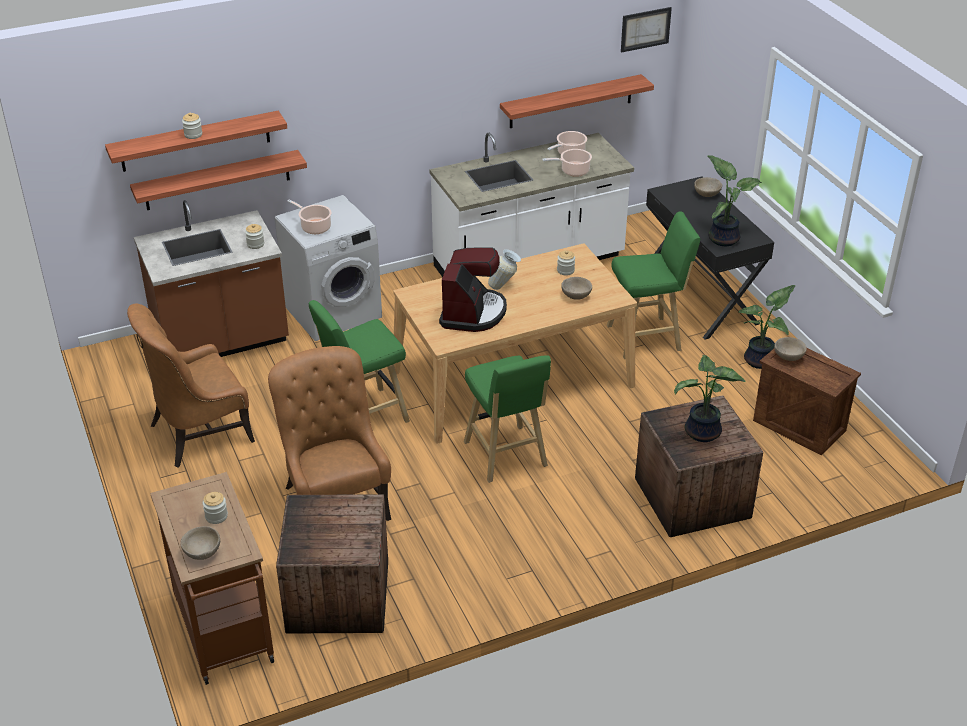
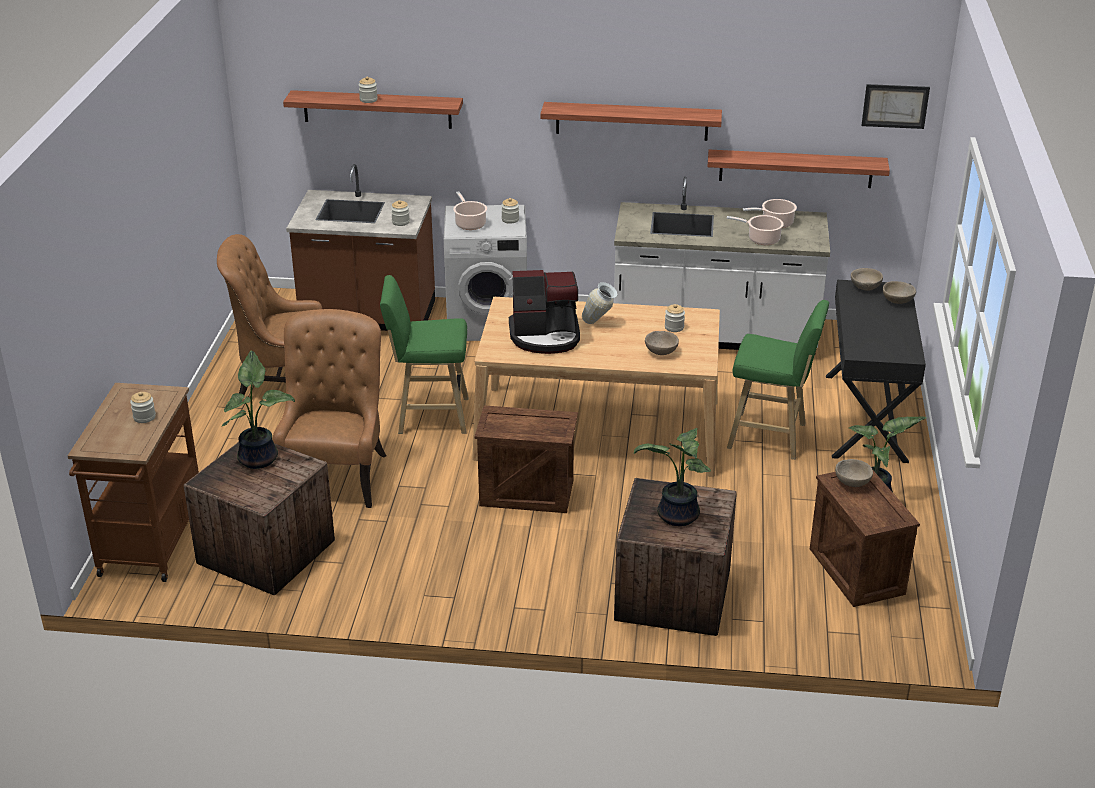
camera: 30 degrees right, 5 degrees down
(202, 552) = (105, 439): beige bowl -> beige bowl (865, 287)
(217, 180) = (396, 155): shelf -> shelf (631, 121)
(346, 213) = (510, 220): none -> jar
(472, 313) = (545, 336): coffee machine -> coffee machine turned 45 degrees clockwise
(506, 457) = (525, 494): green stool -> crate
(723, 238) = (872, 345): potted plant -> potted plant (260, 458)

